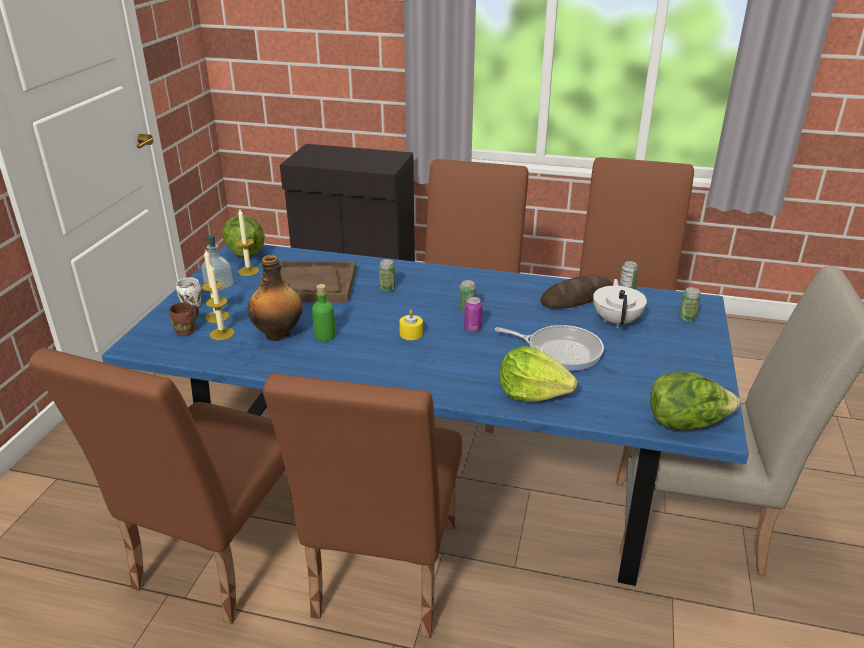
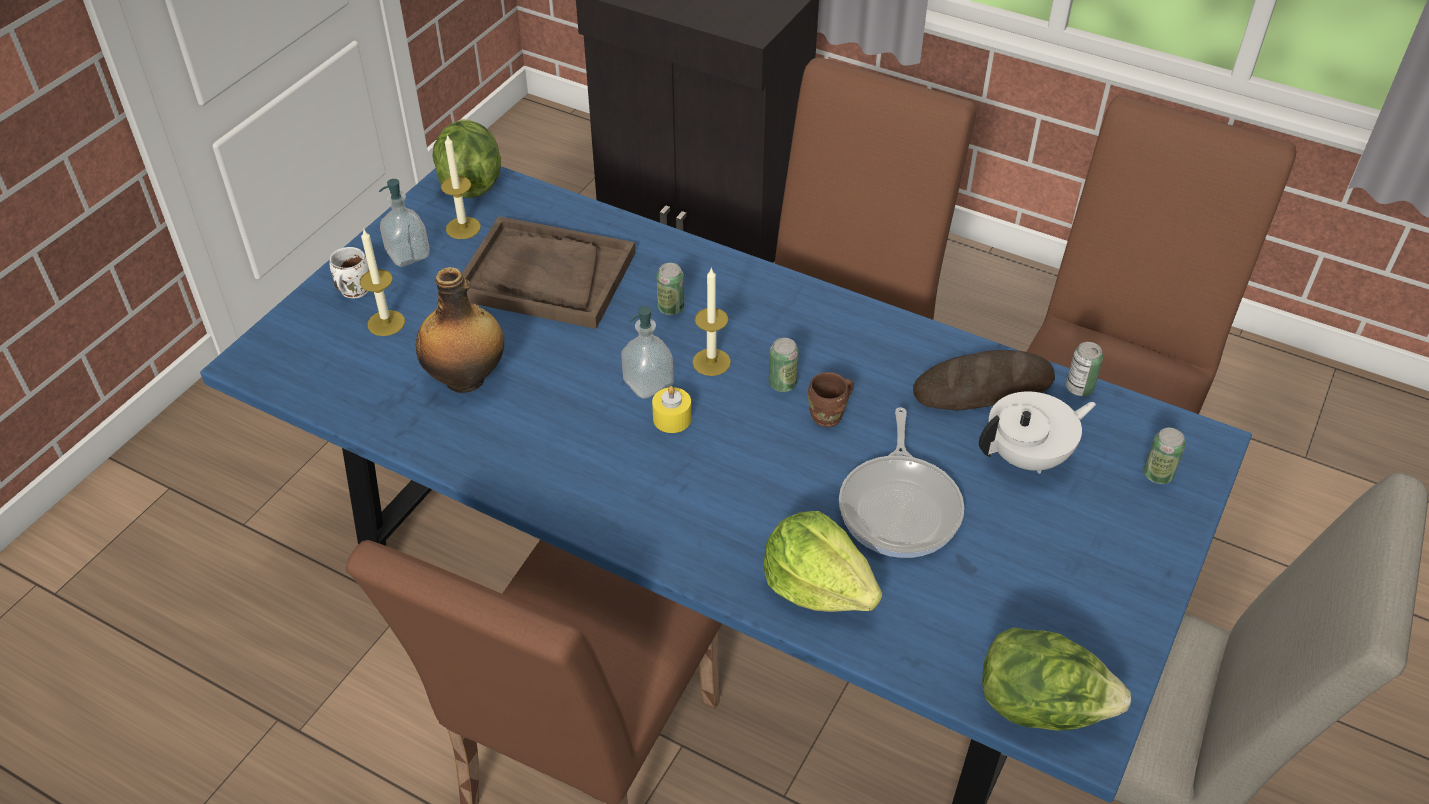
camera: 15 degrees right, 15 degrees up
(187, 331) = (334, 345): brown mug -> brown mug (829, 417)
(213, 562) = (350, 681): brown chair -> none
(222, 334) = (382, 361): candle -> candle (711, 362)
(325, 335) = (536, 395): green bottle -> none
(389, 321) = (648, 383): none -> soap dispenser
(472, 328) = (776, 426): can -> none
(560, 351) = (900, 506): frying pan -> frying pan turned 60 degrees clockwise
(616, 321) = (1028, 456): white teapot -> white teapot turned 45 degrees clockwise

